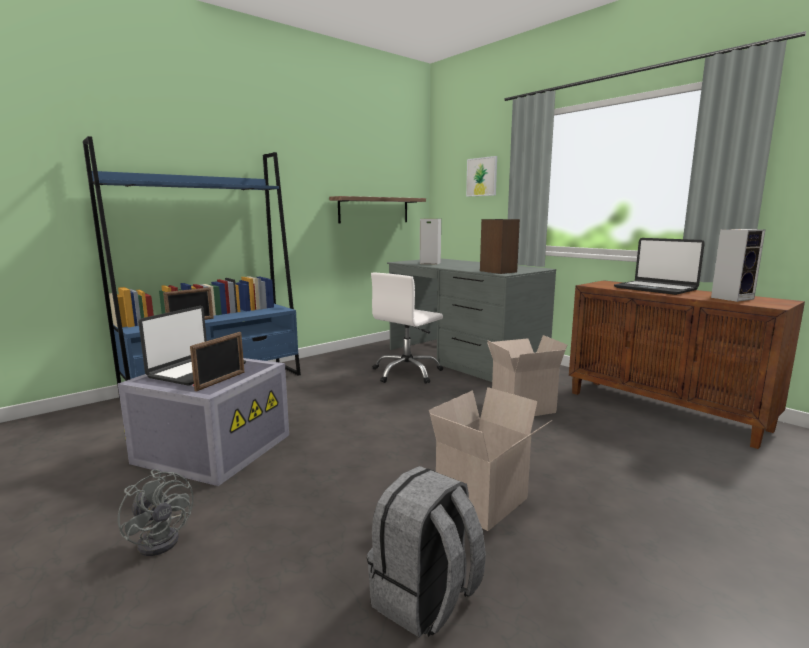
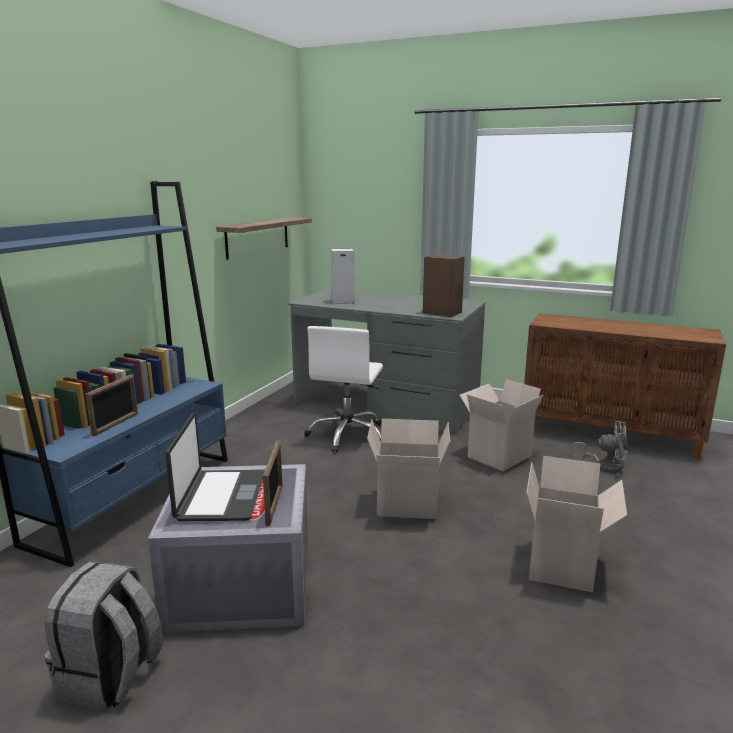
camera: 25 degrees left, 5 degrees up
(163, 538) = (319, 702): grey fan -> grey fan (605, 465)
(395, 426) = (406, 505): none -> cardboard box
(425, 600) = (610, 670): grey backpack -> grey backpack (111, 678)
(482, 177) = (380, 195): picture -> none
(655, 289) = (599, 323): laptop -> none
(732, 298) = (671, 331): speaker -> none

